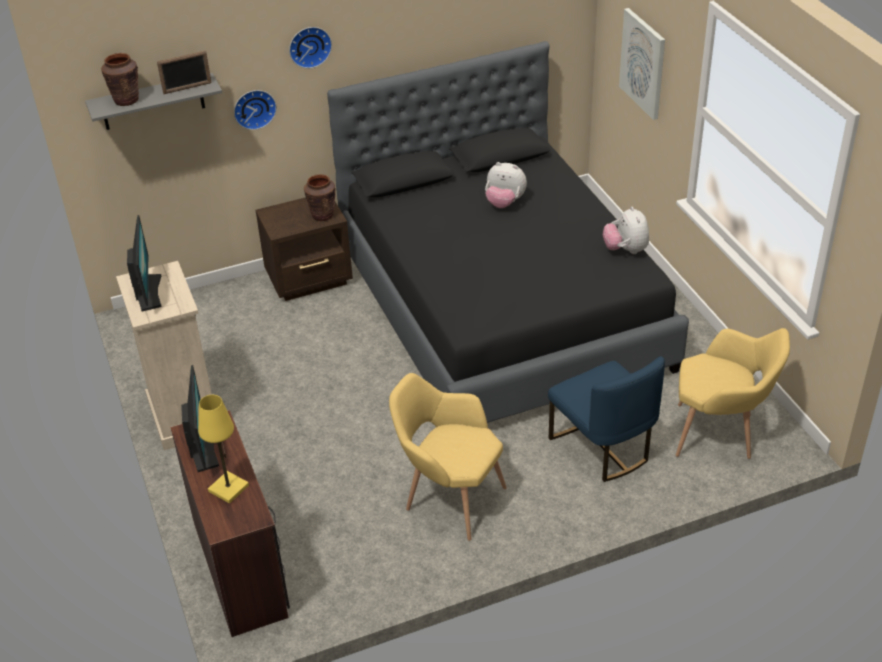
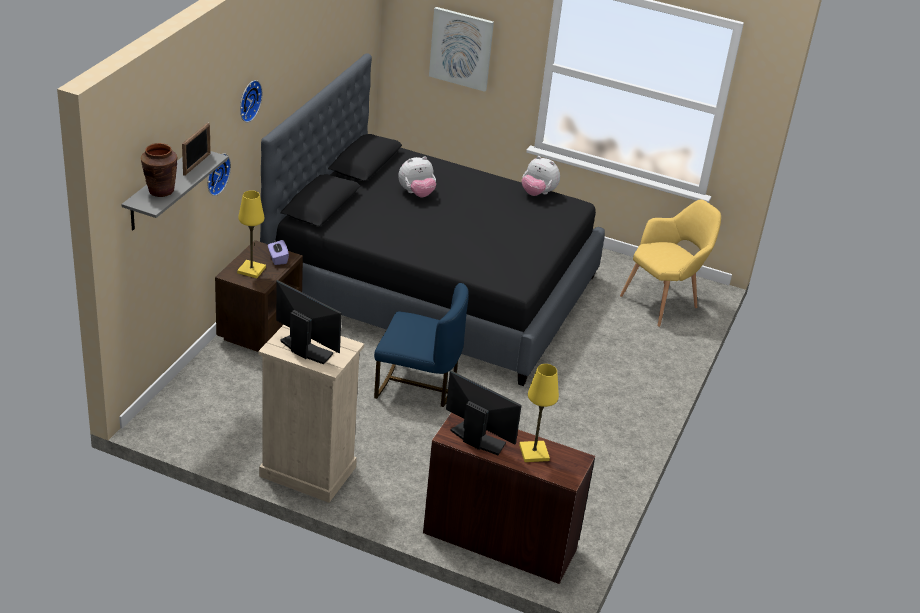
camera: 50 degrees left, 5 degrees down
(289, 216) = (251, 270): none -> yellow table lamp
(322, 215) = (277, 259): brown vase -> purple tissue box
(449, 498) = (568, 422): yellow armchair -> none
(602, 447) = (613, 343): blue chair -> blue chair (417, 385)

